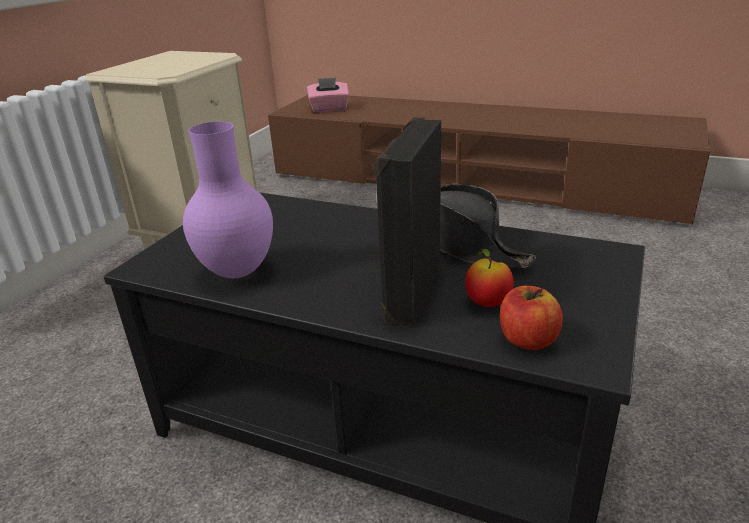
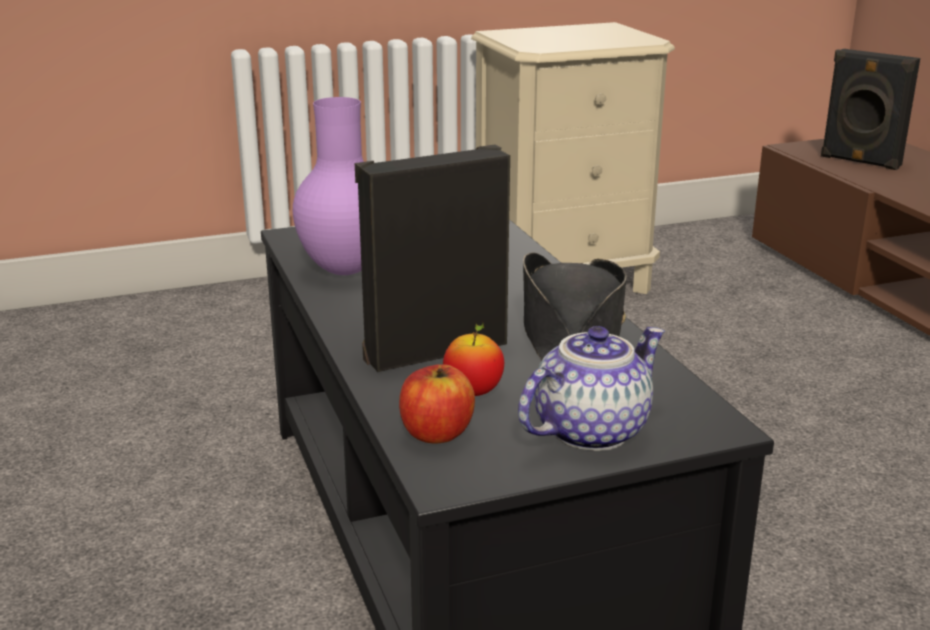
camera: 45 degrees right, 5 degrees down
(329, 109) = (859, 161): pink tissue box -> black speaker
(581, 288) = (589, 430): none -> teapot

